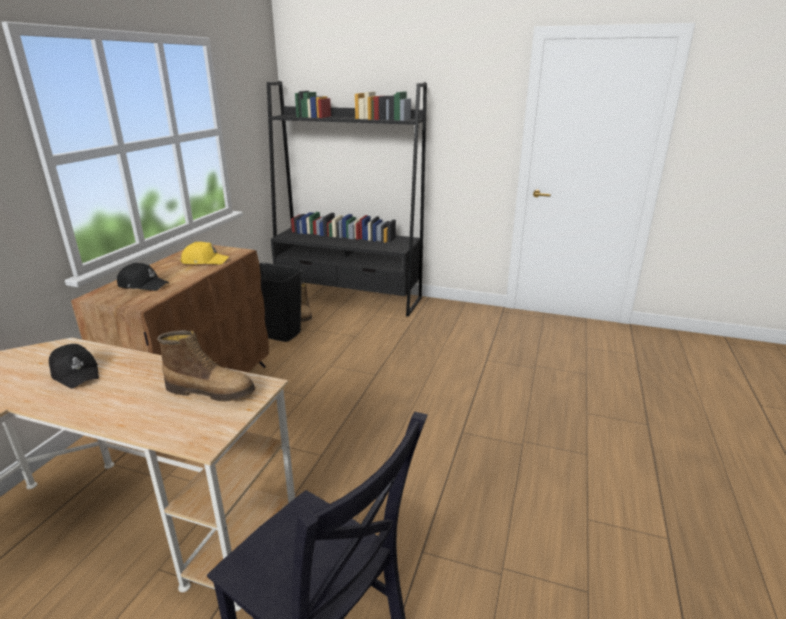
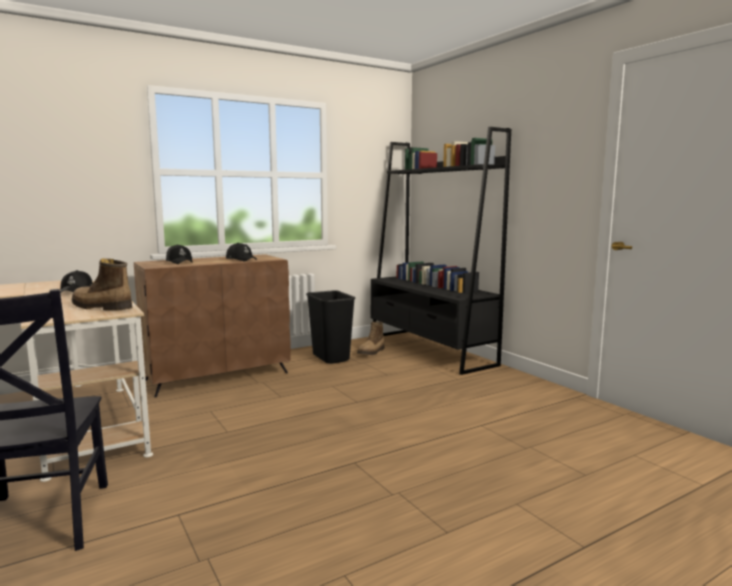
camera: 40 degrees right, 15 degrees down
(204, 261) = (241, 259): yellow cap -> black cap
(211, 391) = (100, 307): boot -> boot turned 150 degrees clockwise

